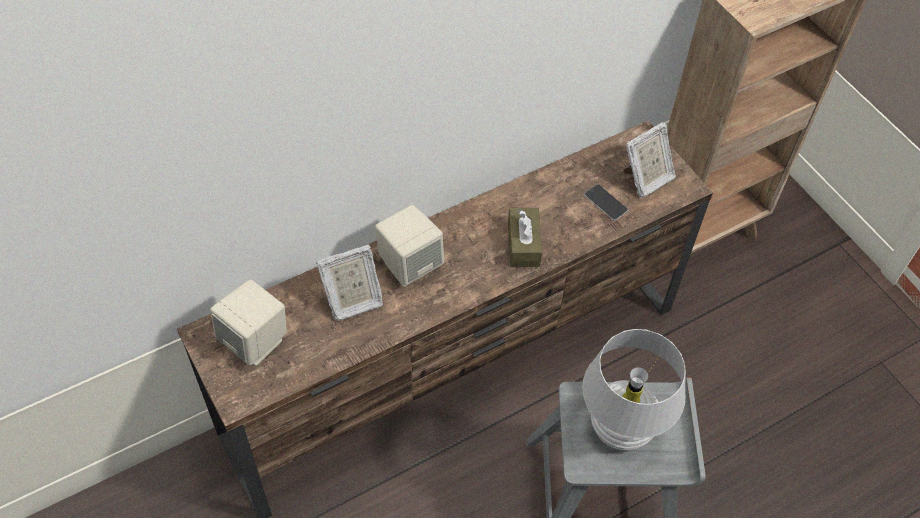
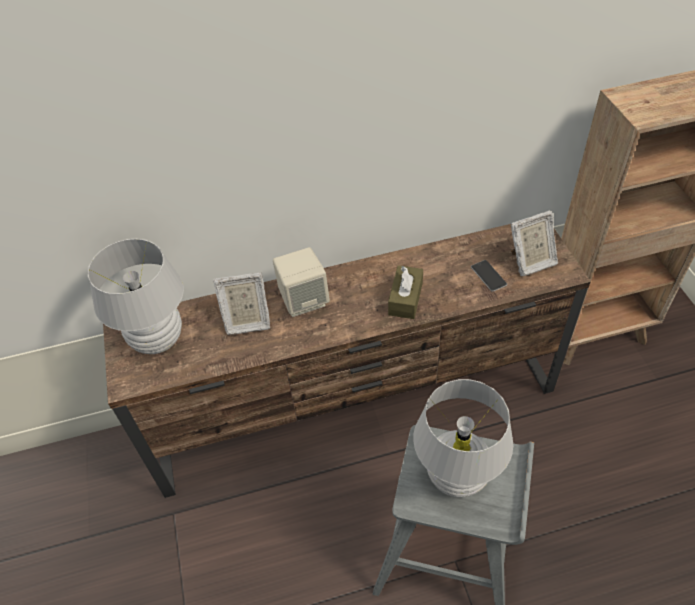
camera: 20 degrees right, 5 degrees down
(255, 341) = (158, 340): beige speaker -> white table lamp

